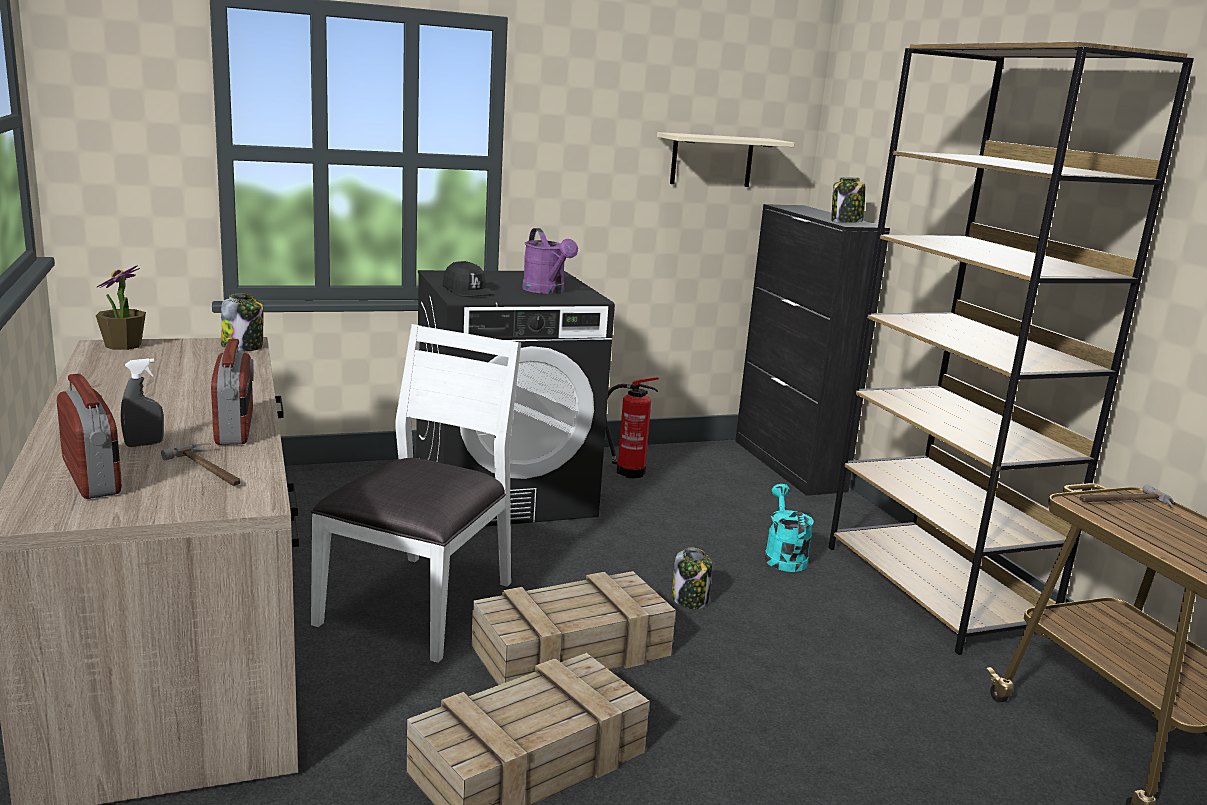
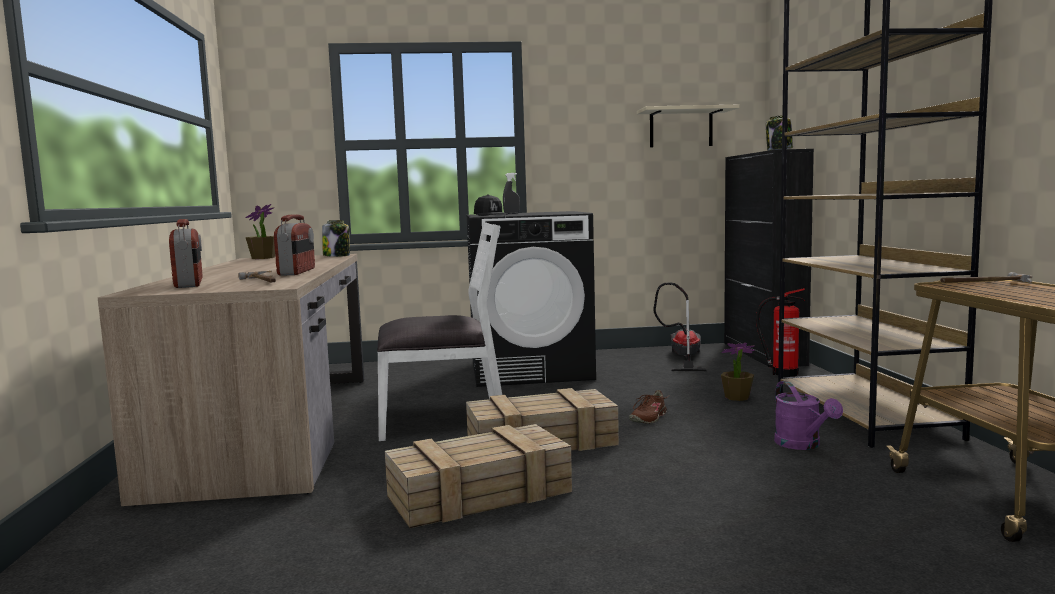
camera: 15 degrees right, 10 degrees down
(144, 444) = (234, 276): grey spray bottle -> grey spray bottle (511, 213)
(421, 603) = (442, 419): white chair -> white chair turned 45 degrees clockwise
(547, 291) = (548, 213): purple watering can -> purple watering can (802, 445)
(627, 472) = (630, 359): fire extinguisher -> fire extinguisher (782, 373)
(690, 600) = (648, 418): jar -> brown shoe
(693, 471) = (682, 358): none -> vacuum cleaner
(783, 556) = (737, 397): turquoise watering can -> potted plant

